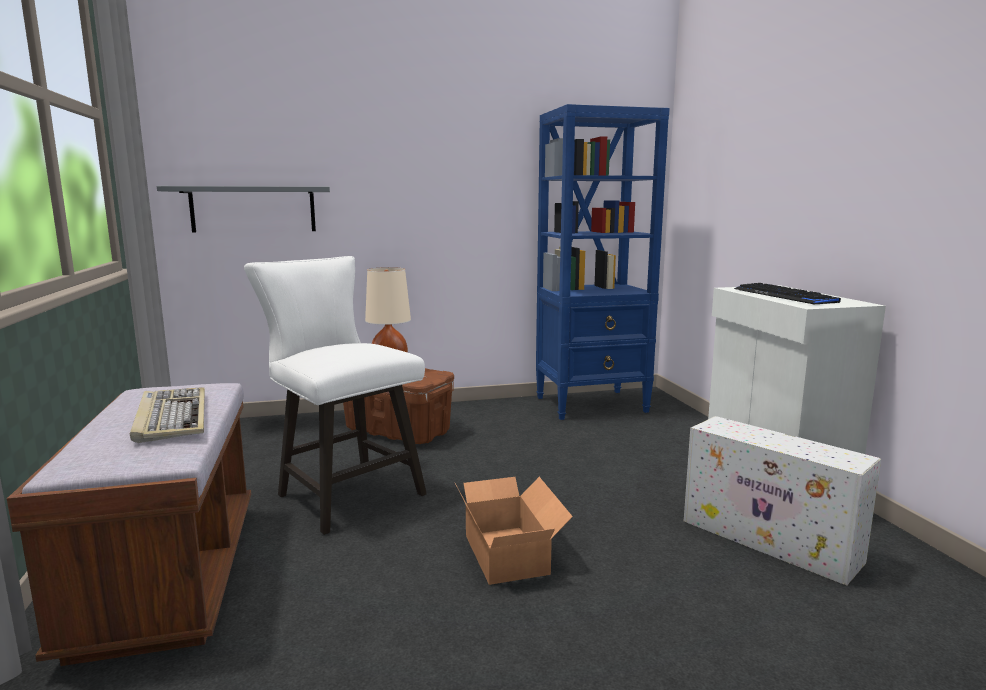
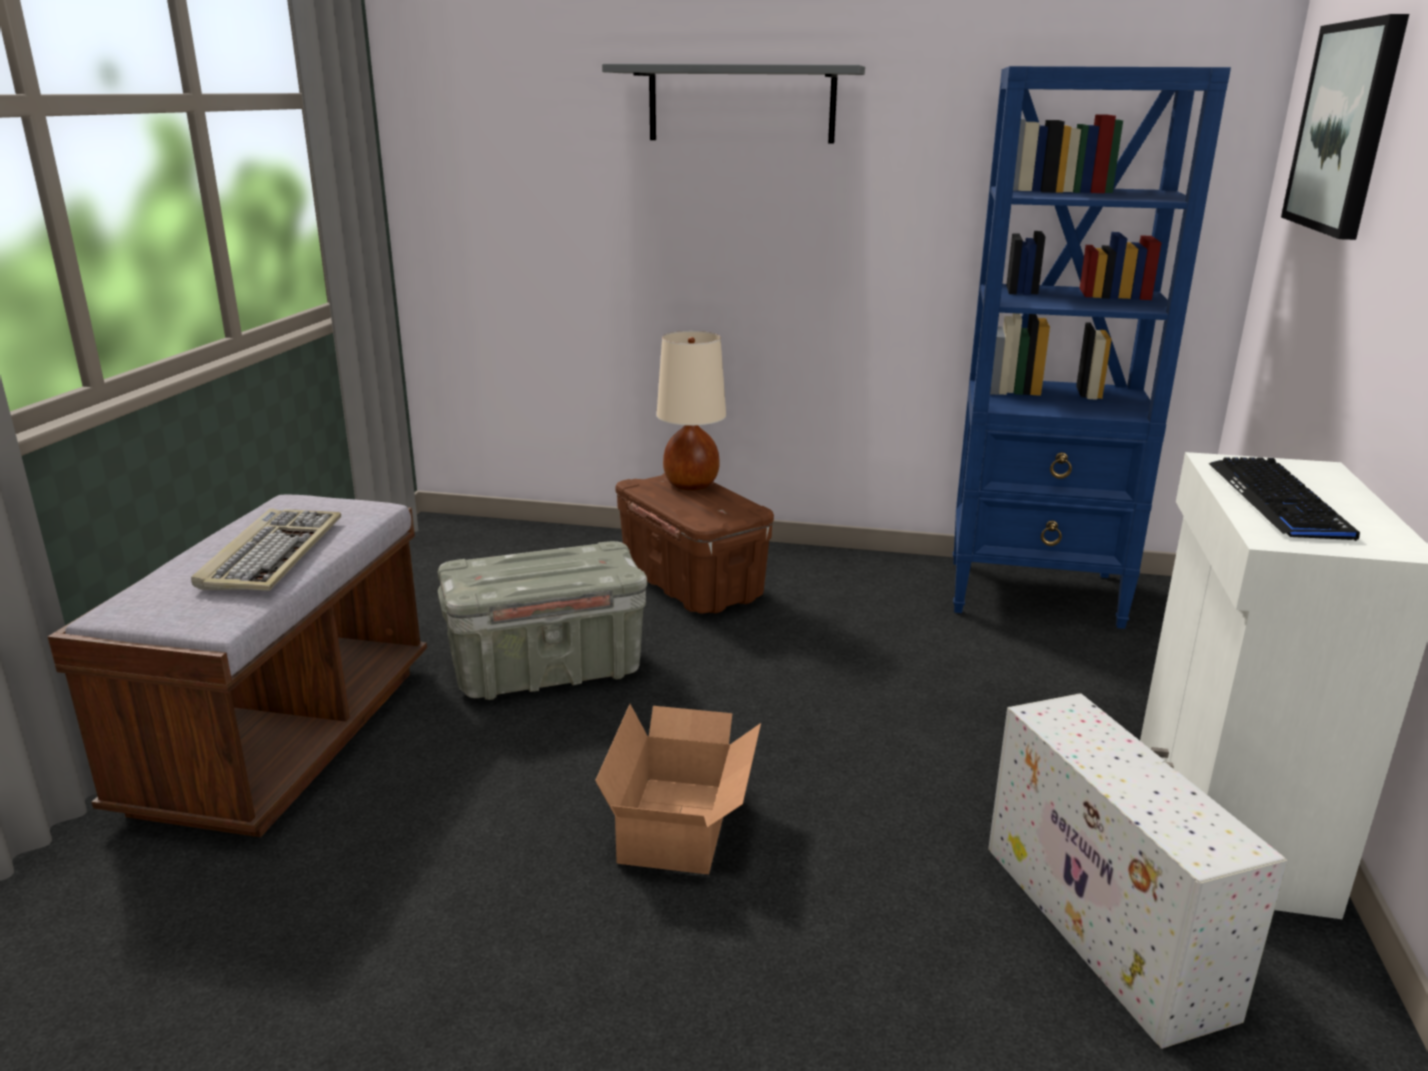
camera: 25 degrees right, 10 degrees up
(253, 209) = (532, 224): grey shelf -> grey shelf (741, 104)
(344, 492) = (548, 669): white chair -> grey storage box
(725, 135) = (1345, 127): none -> picture

